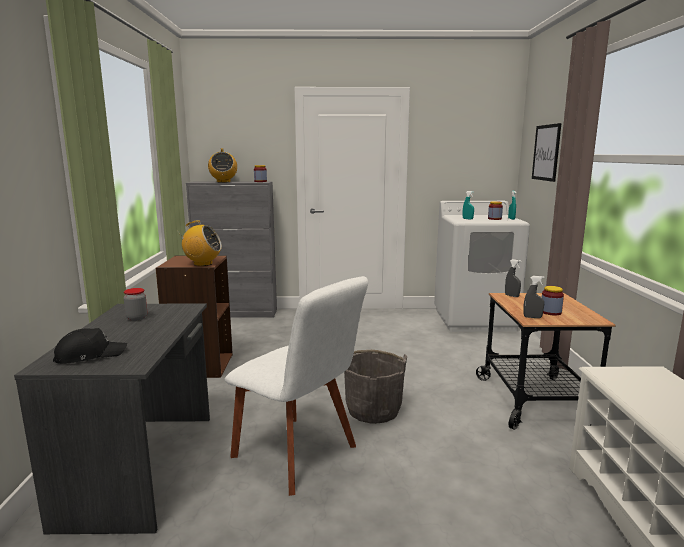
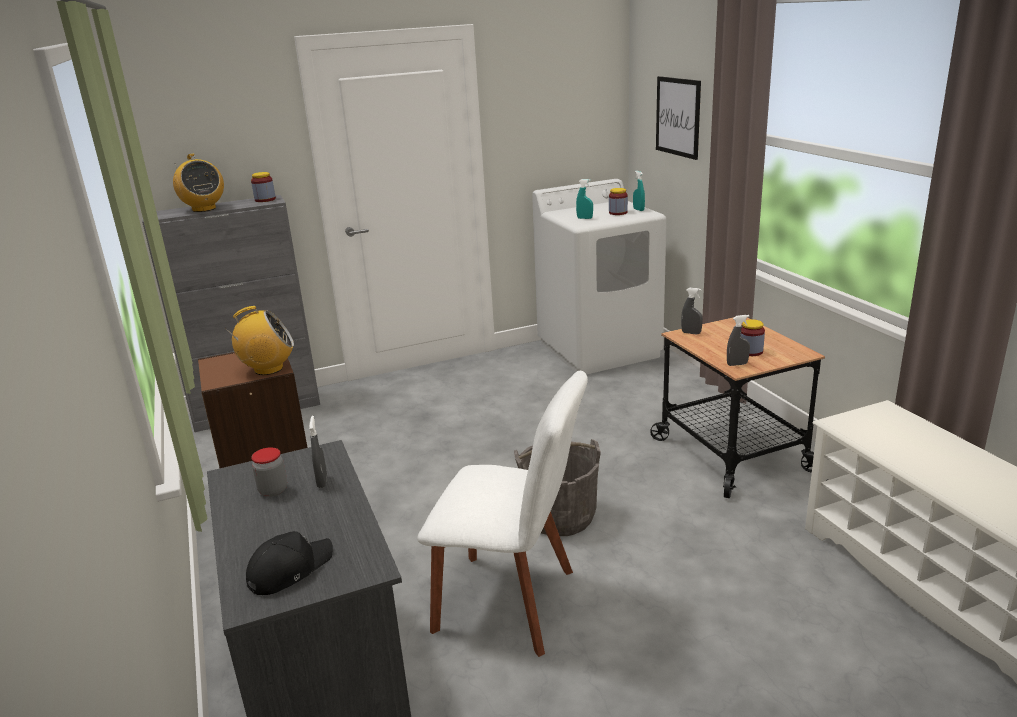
camera: 20 degrees left, 10 degrees up
(168, 319) = (322, 481): none -> grey spray bottle

